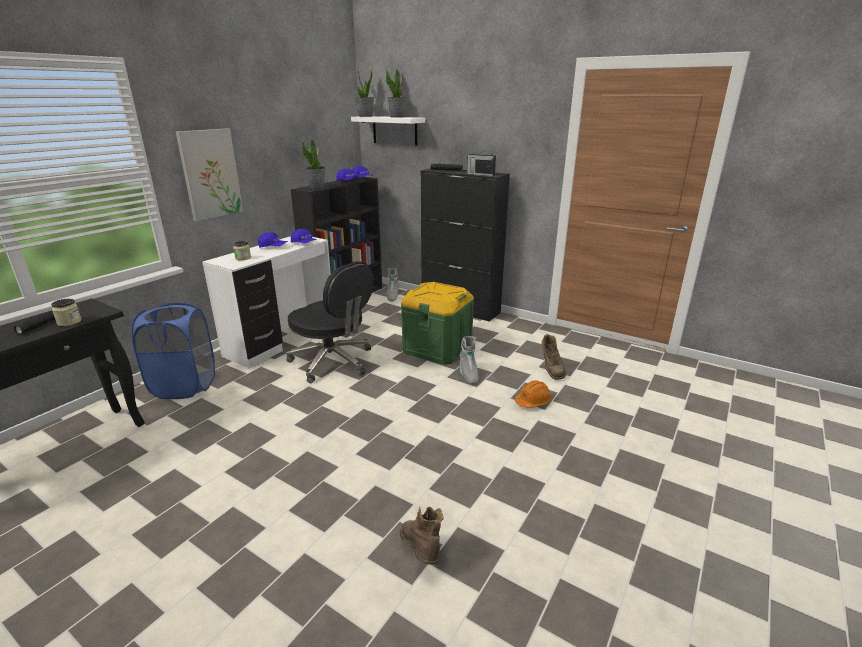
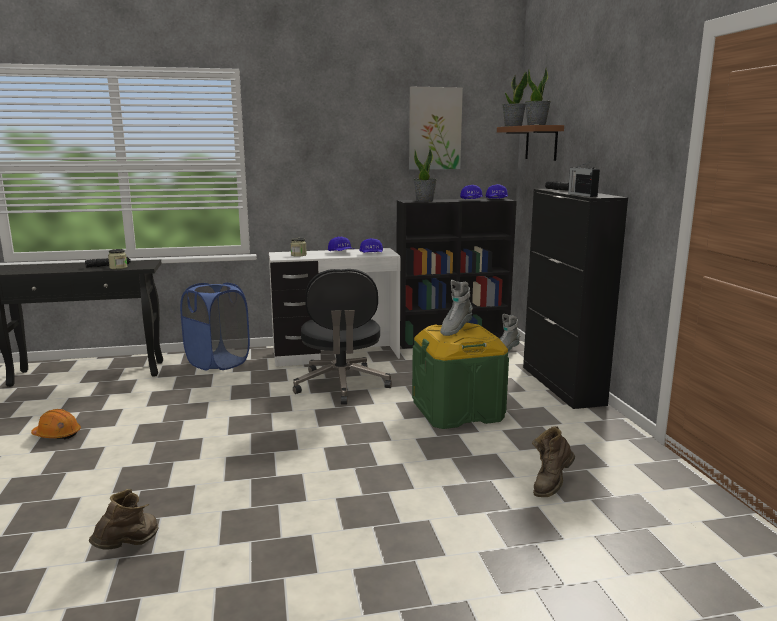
camera: 45 degrees right, 10 degrees down
(210, 174) = (305, 173): picture -> picture (434, 128)
(395, 130) = (541, 143): white shelf -> brown shelf
(468, 374) = (441, 445): grey boot -> grey boot (455, 330)
(533, 401) = (460, 501): orange hard hat -> orange hard hat (57, 434)

